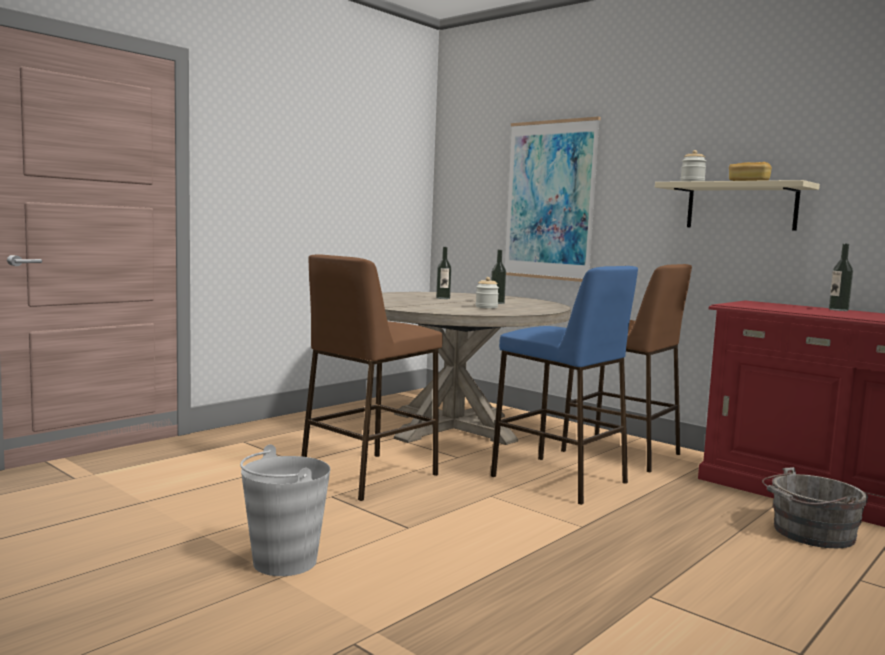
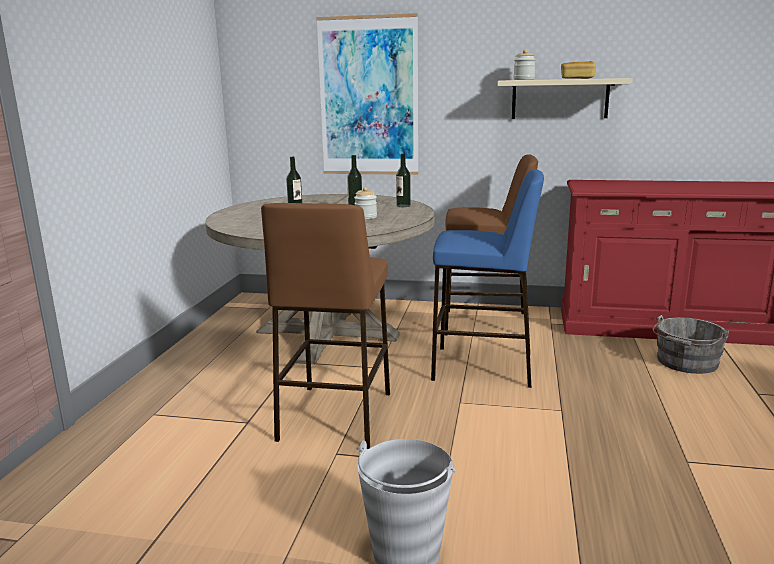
camera: 30 degrees left, 10 degrees up
(838, 310) = (650, 182): bottle -> bottle (403, 206)

